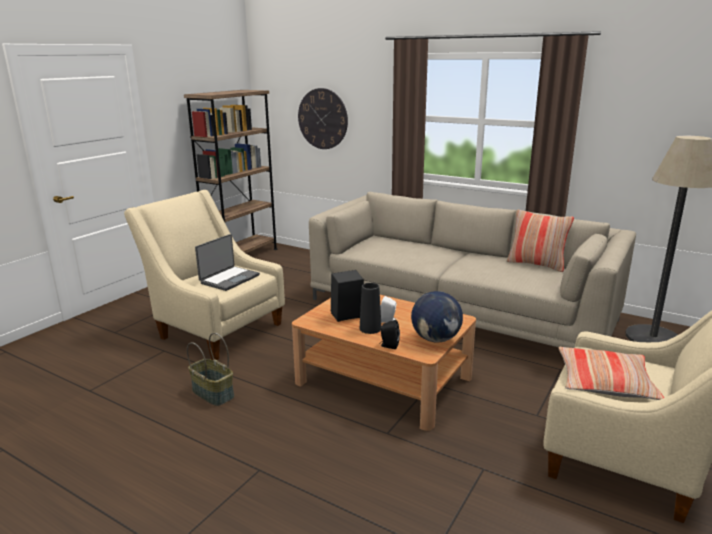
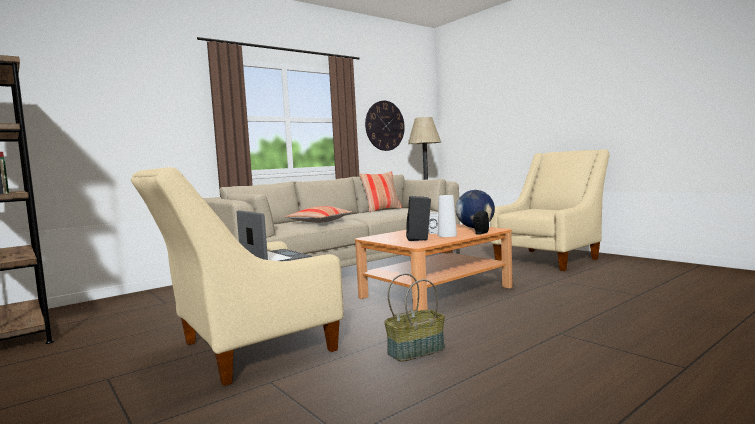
camera: 70 degrees left, 15 degrees down
(322, 119) = (104, 122): wall clock -> wall clock (385, 125)
(370, 328) = (447, 235): black vase -> white vase
(605, 382) = (545, 212): pillow -> pillow (319, 221)

